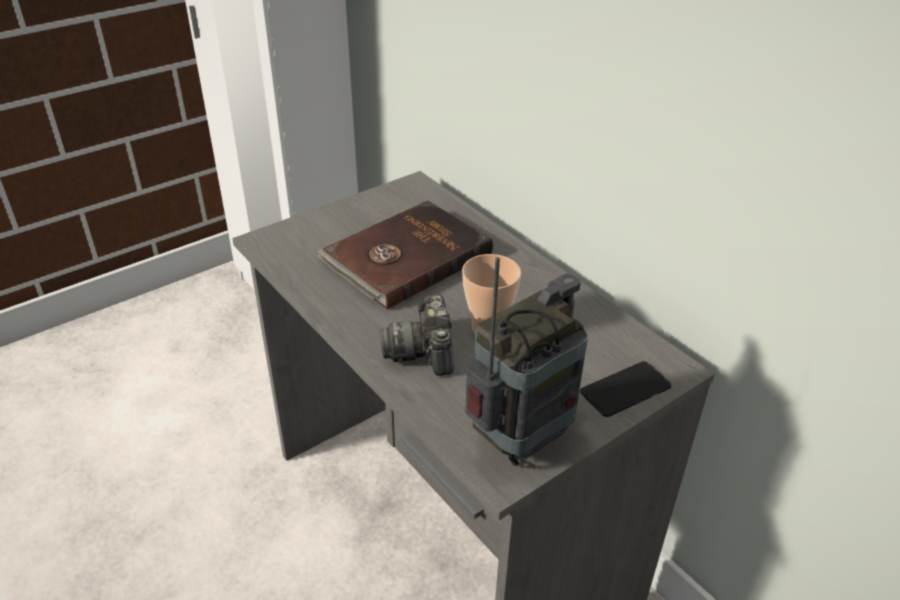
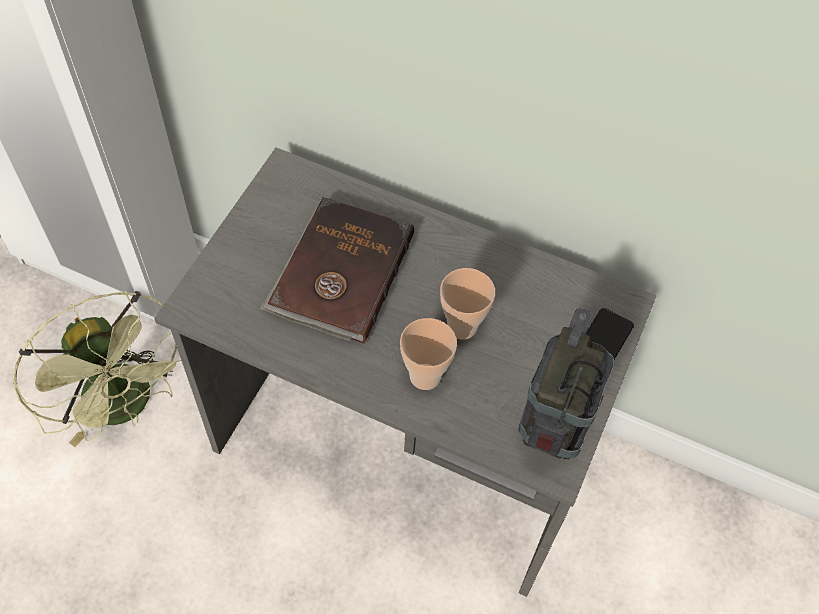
camera: 30 degrees left, 20 degrees up
(241, 396) = (126, 406): none -> green fan
(423, 351) = (425, 376): camera -> cup

